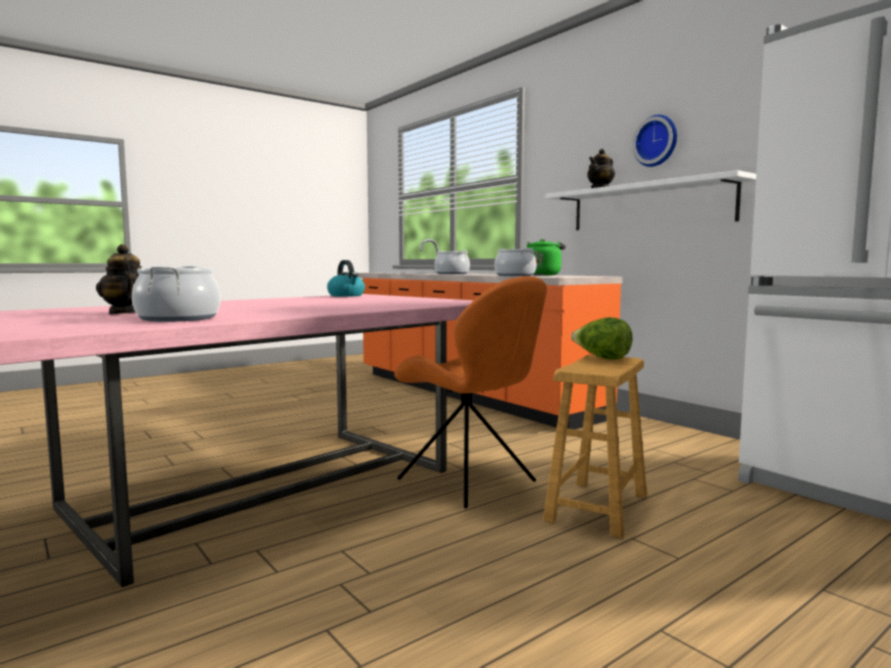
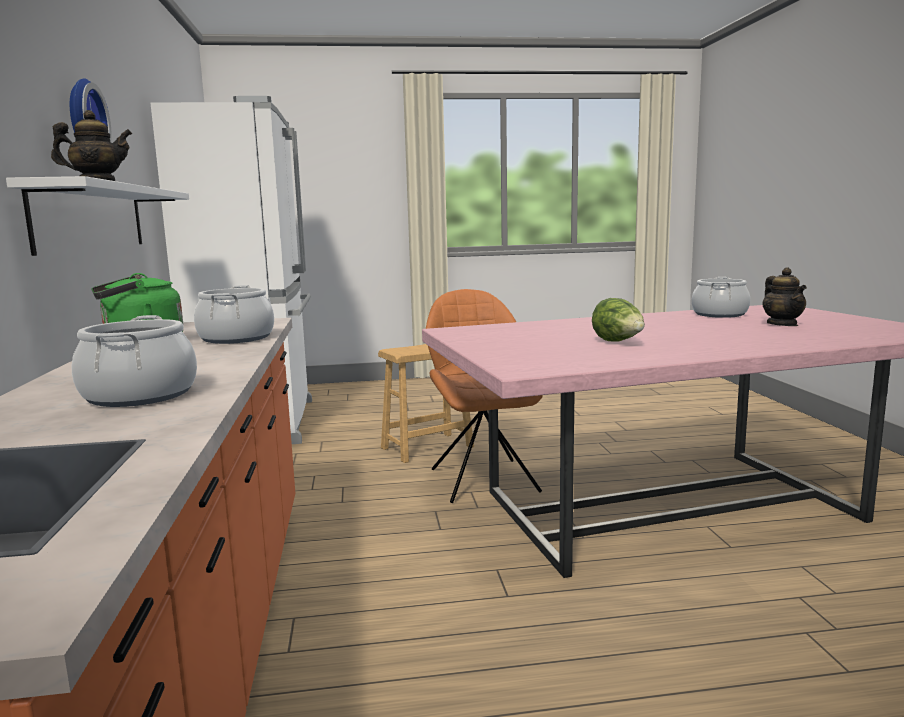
camera: 150 degrees left, 5 degrees up
(346, 295) = (552, 365): kettle -> none
(602, 358) = (407, 351): lettuce -> lettuce (618, 342)

